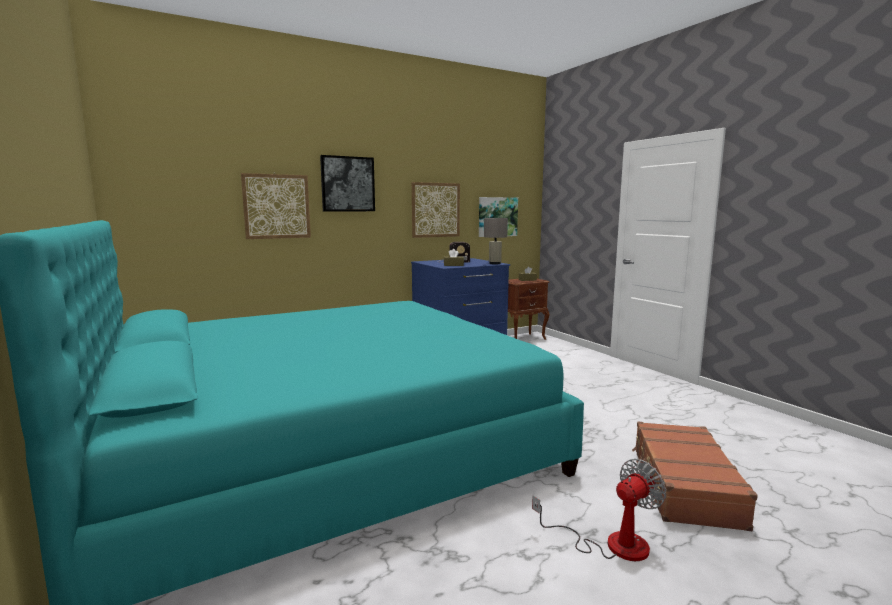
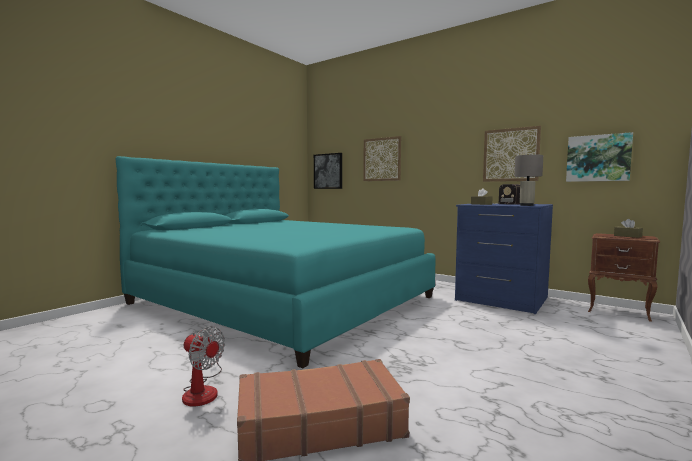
camera: 65 degrees right, 5 degrees down
(347, 184) = (429, 139): picture -> picture (328, 171)

